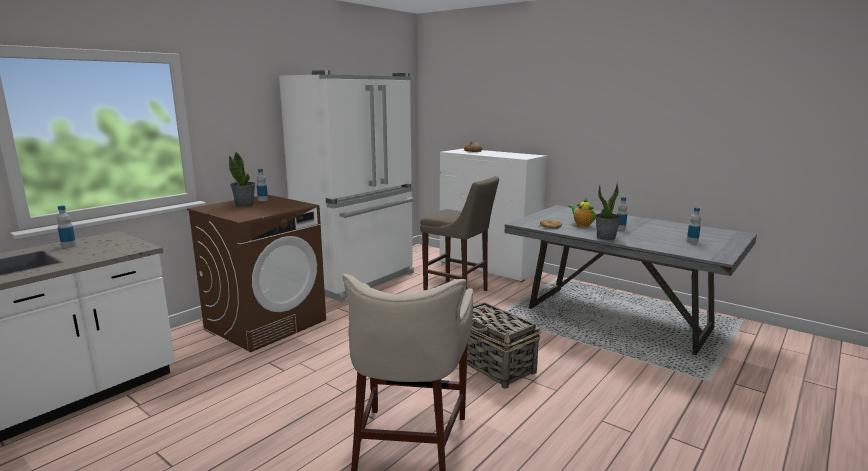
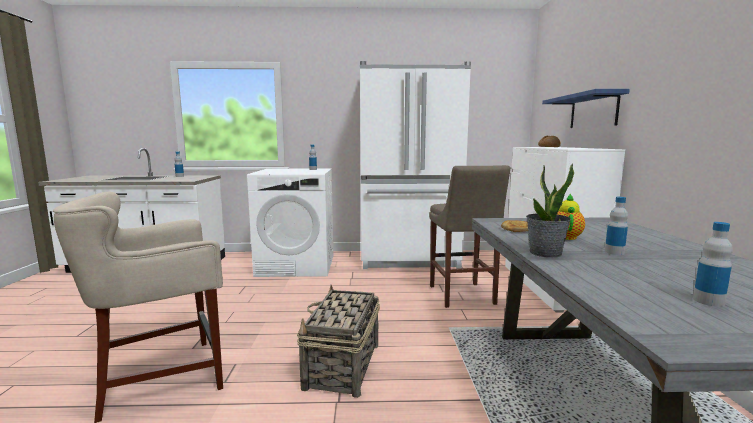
camera: 50 degrees right, 5 degrees down
(245, 205) = (293, 170): potted plant -> none
(266, 323) = (297, 265): brown washing machine -> white washing machine
(508, 123) = (593, 111): none -> blue shelf

